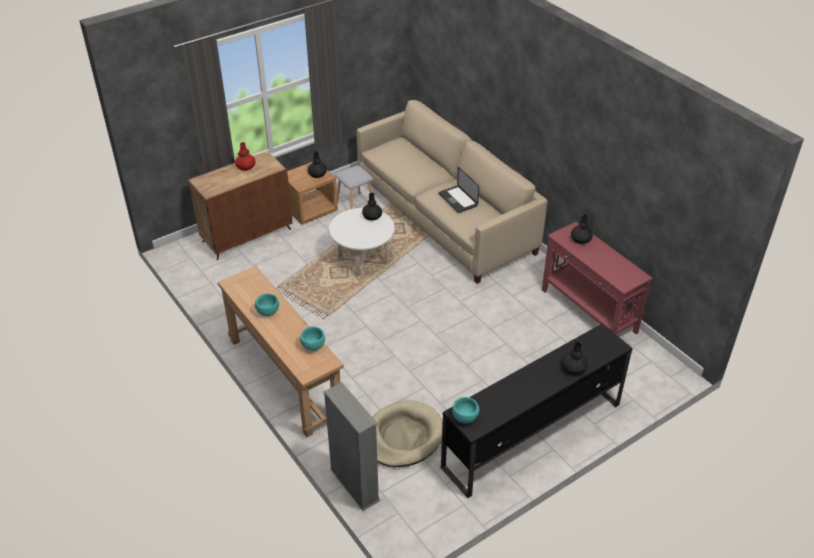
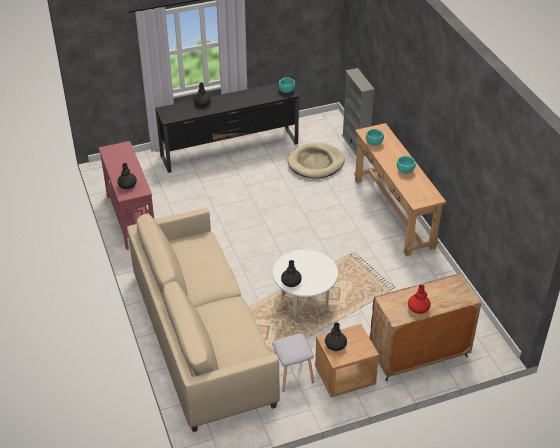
camera: 165 degrees left, 0 degrees up
(458, 200) = (202, 268): laptop -> none

